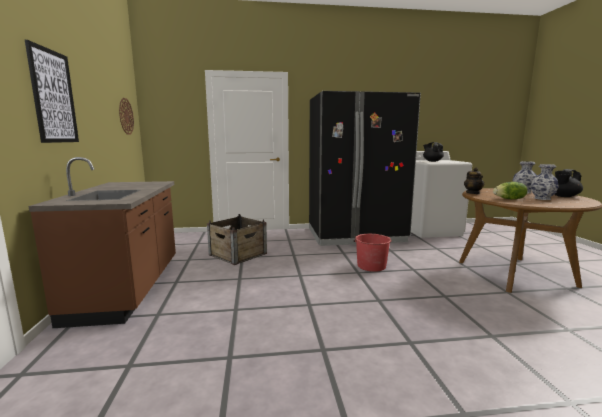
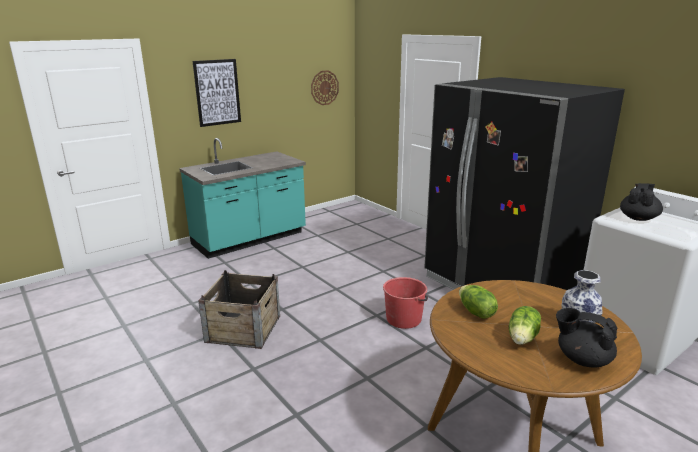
camera: 60 degrees right, 10 degrees up
(129, 289) = (250, 239): brown counter -> turquoise counter
(238, 254) = (352, 247): crate -> crate (244, 328)
(473, 193) = (497, 286): teapot -> none
(542, 198) = (523, 338): vase -> lettuce

